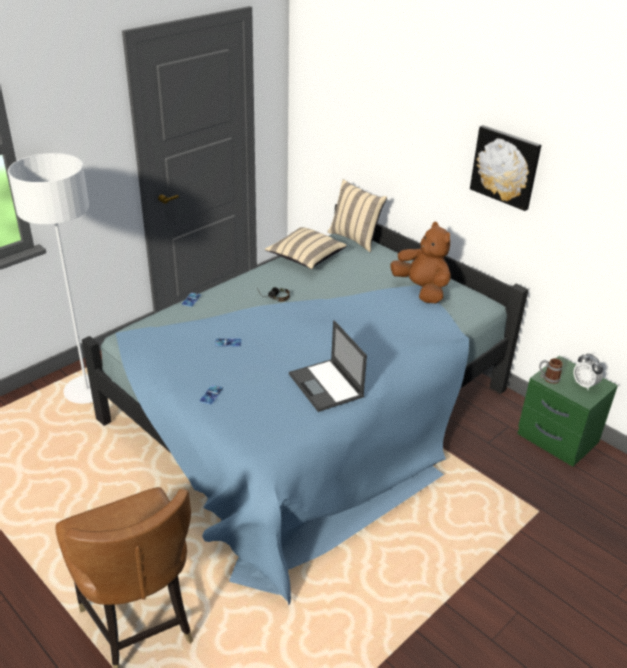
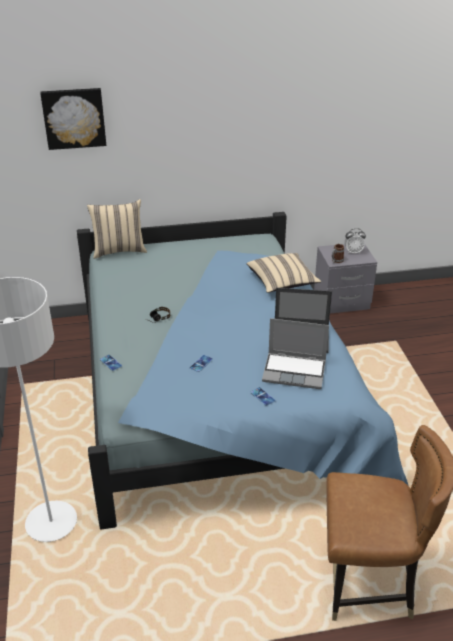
camera: 55 degrees left, 0 degrees up
(268, 401) = (295, 371): none -> laptop
(305, 258) = (118, 283): beige pillow -> beige pillow (282, 282)
(421, 290) = (225, 252): brown plush toy -> none
(506, 167) = (244, 128): picture -> picture (74, 118)
(556, 439) = (342, 302): green nightstand -> grey nightstand

